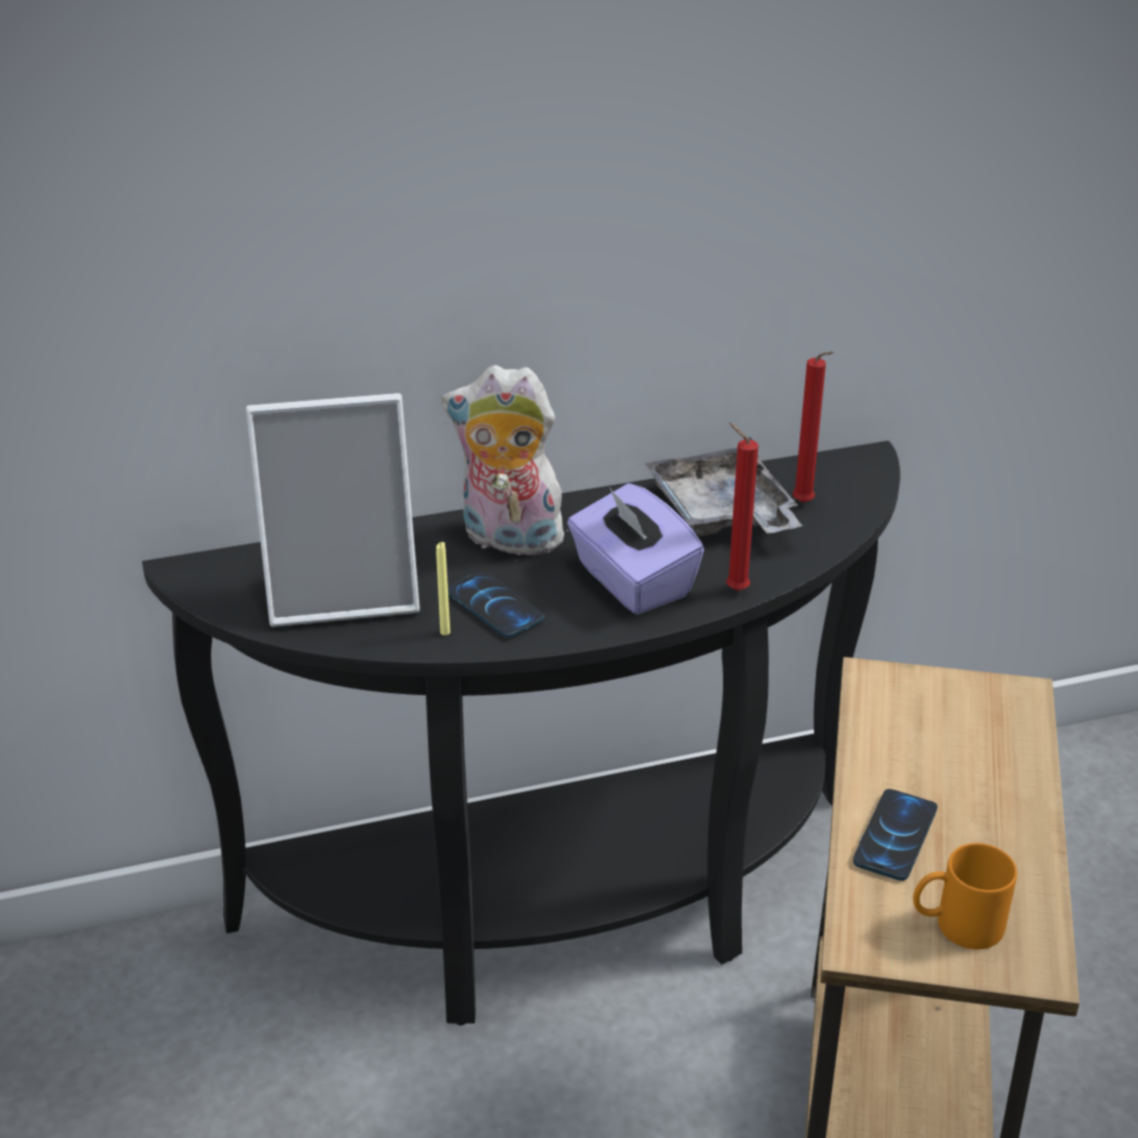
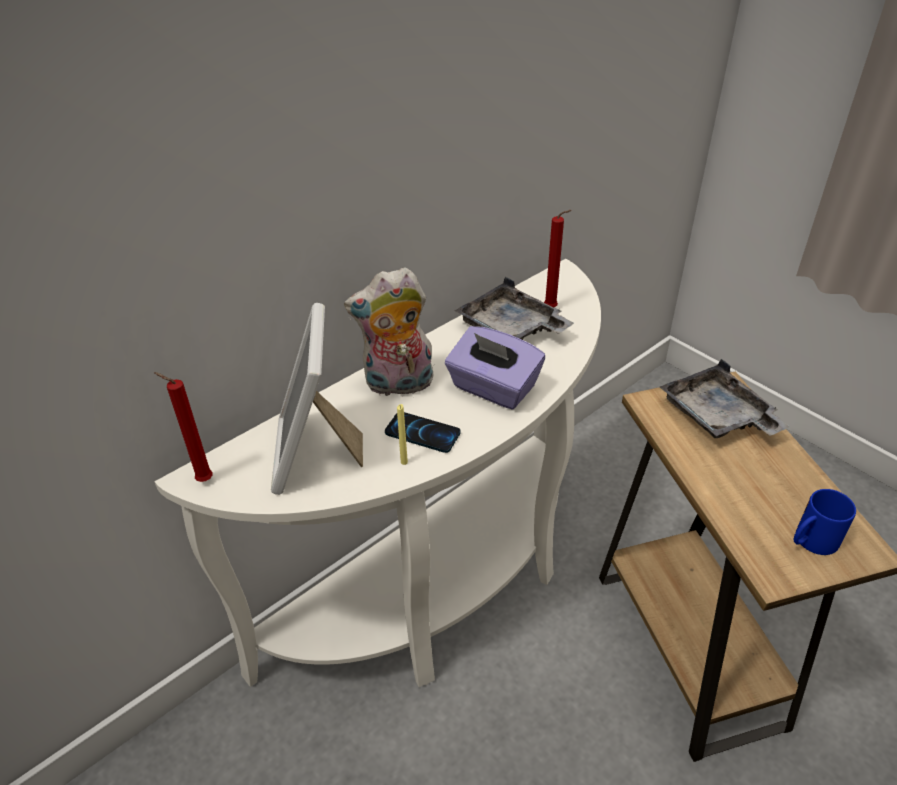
camera: 25 degrees left, 5 degrees up
(344, 589) = (315, 454): picture frame -> picture frame turned 120 degrees clockwise
(564, 914) = (445, 589): black console table -> white console table
(733, 589) = (554, 374): red candle -> red candle (202, 480)
(895, 836) = (736, 498): phone -> none
(956, 925) = (811, 542): orange mug -> blue mug
(963, 728) = (717, 416): none -> grey tray

